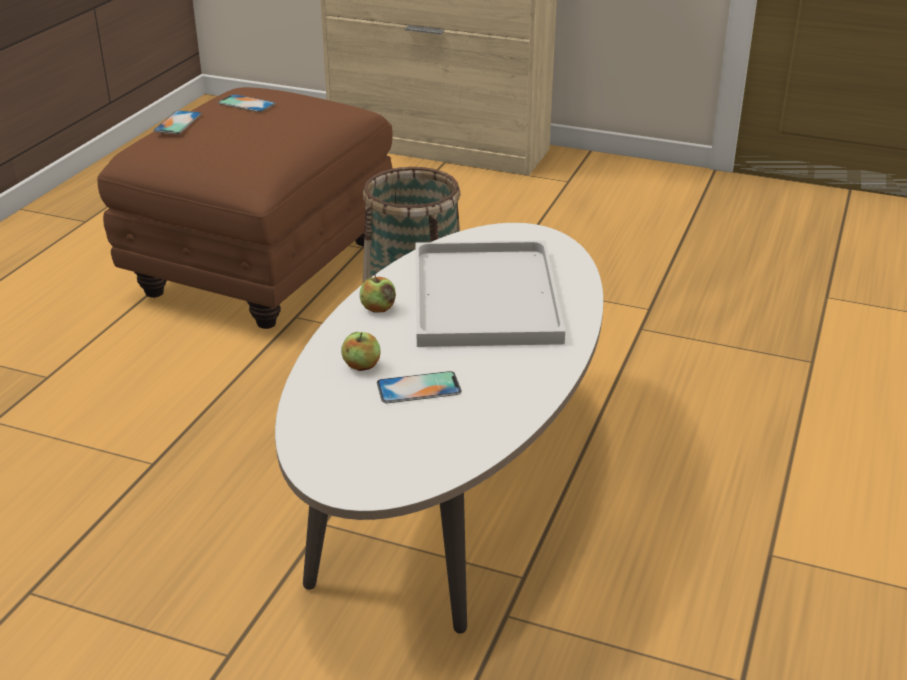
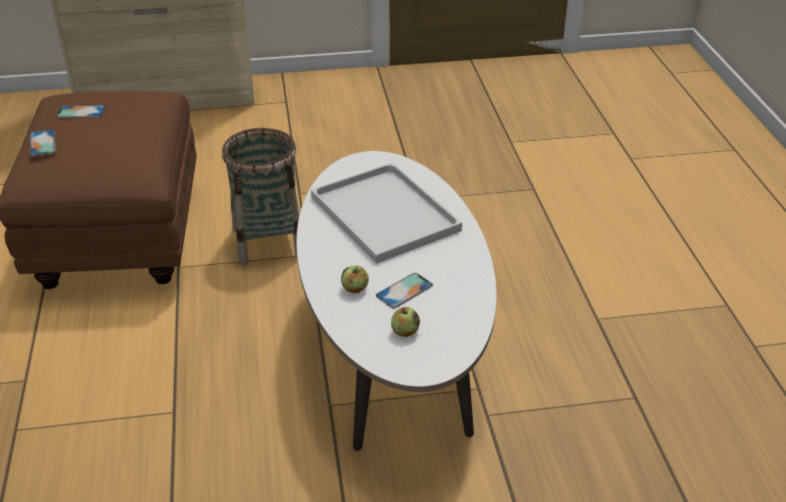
camera: 30 degrees left, 5 degrees up
(378, 308) = (325, 245): apple -> apple (405, 331)

